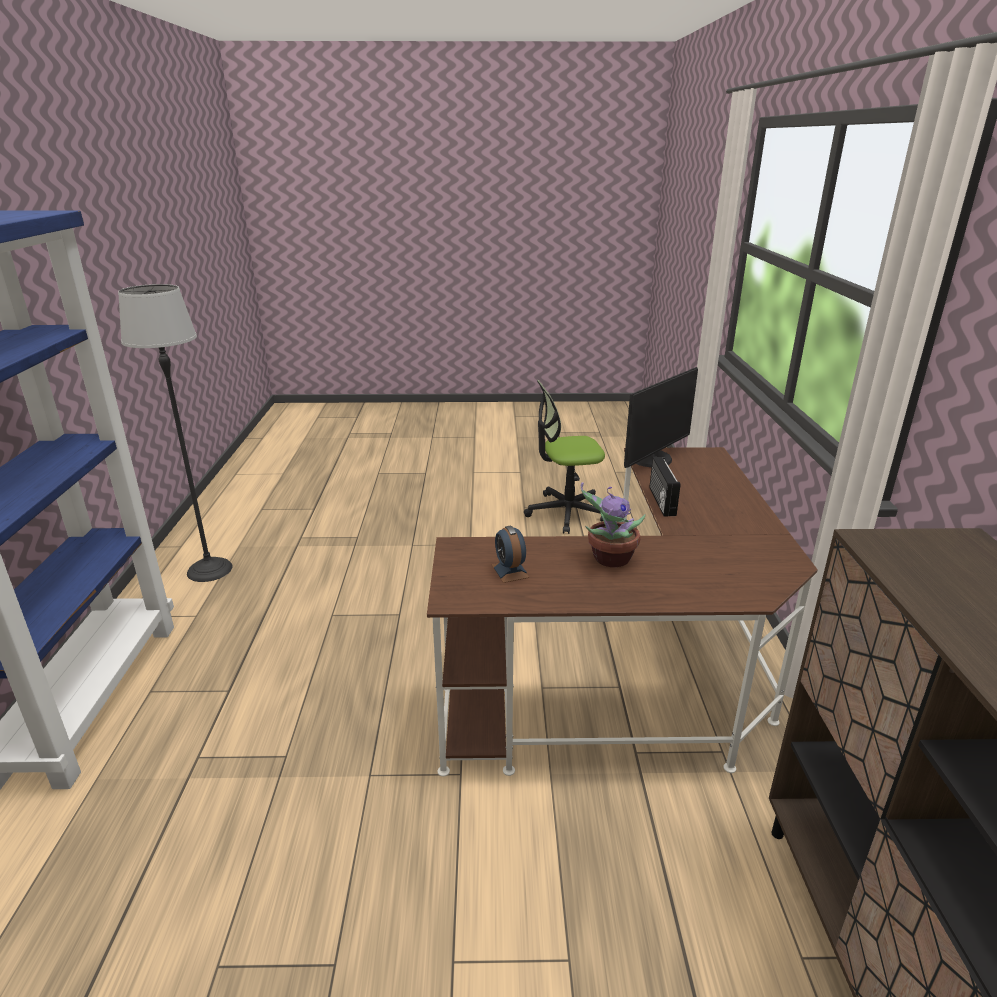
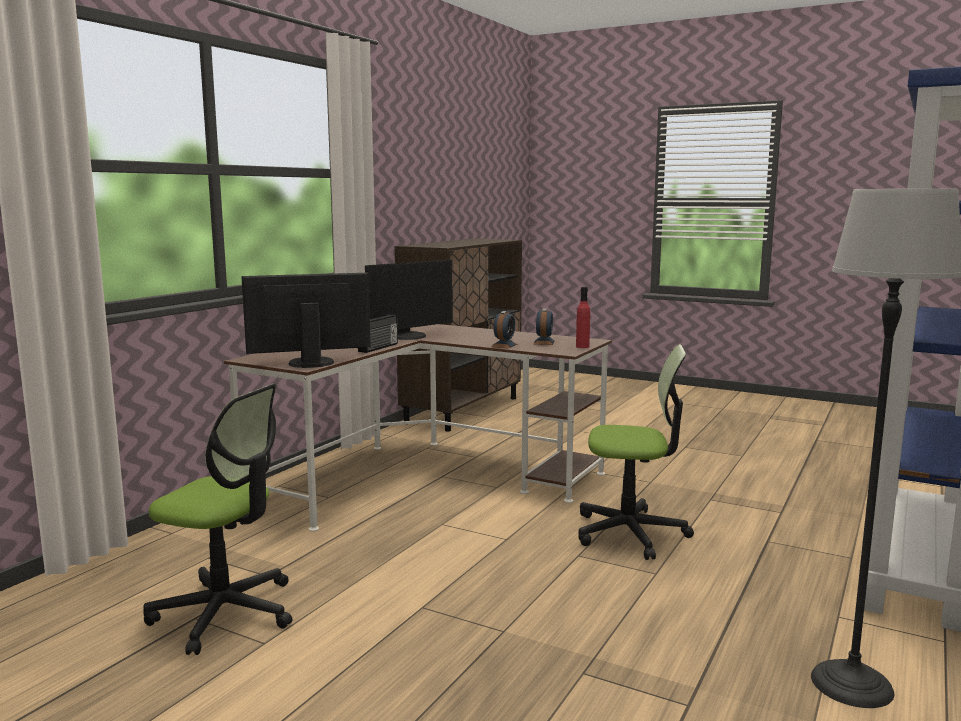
camera: 150 degrees left, 15 degrees down
(365, 657) = (630, 533): none -> office chair
(449, 569) = (582, 346): none -> red bottle
(545, 545) = (504, 345): none -> alarm clock
(609, 559) = (475, 338): potted plant -> none
(692, 540) = (408, 336): none -> monitor

